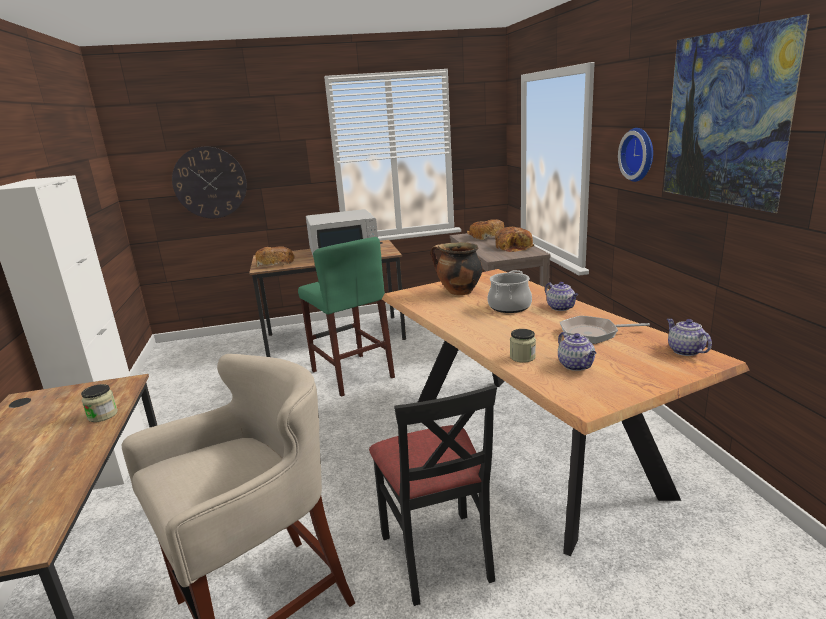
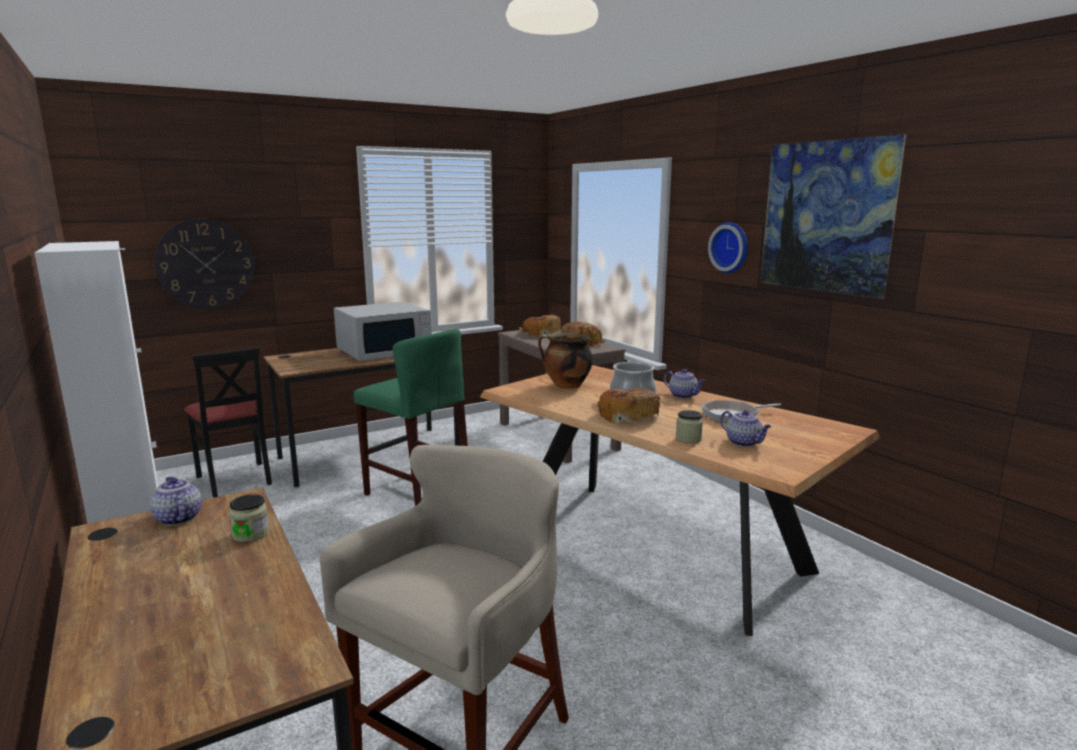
camera: 20 degrees left, 5 degrees down
(275, 263) = (305, 364): bread -> bread (627, 416)
(437, 555) = (626, 658): black chair -> black chair (235, 479)
(684, 351) = (823, 425): teapot -> teapot (178, 518)

